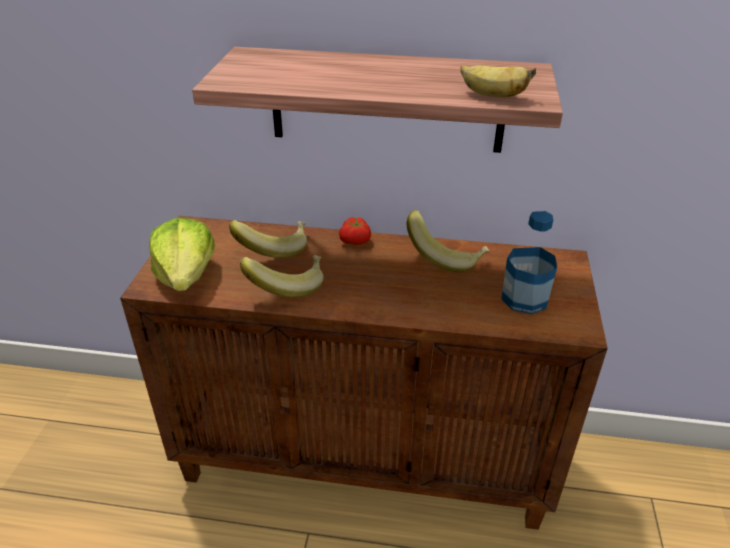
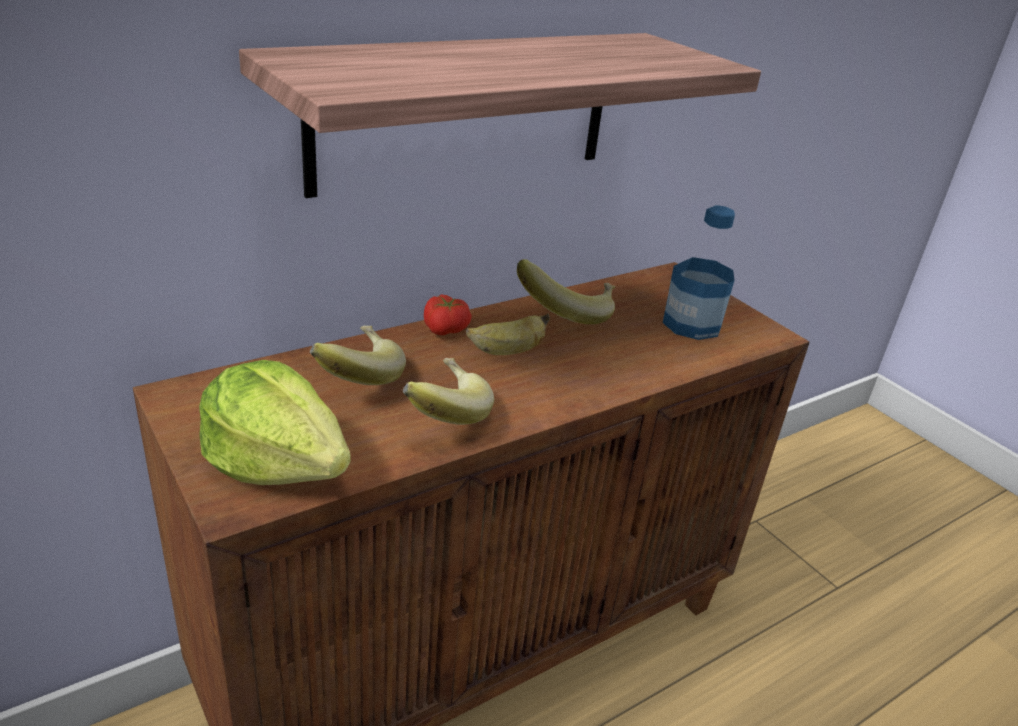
camera: 45 degrees left, 5 degrees down
(492, 95) = (675, 64): banana -> banana (507, 352)

